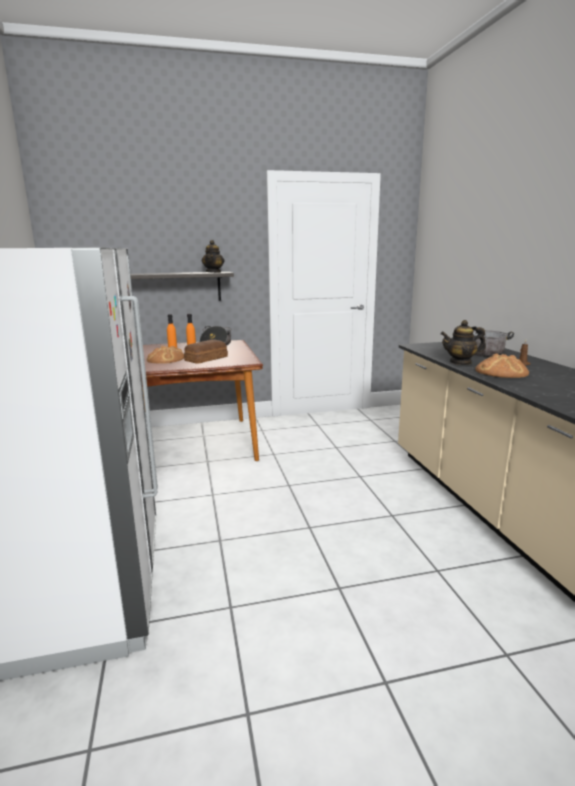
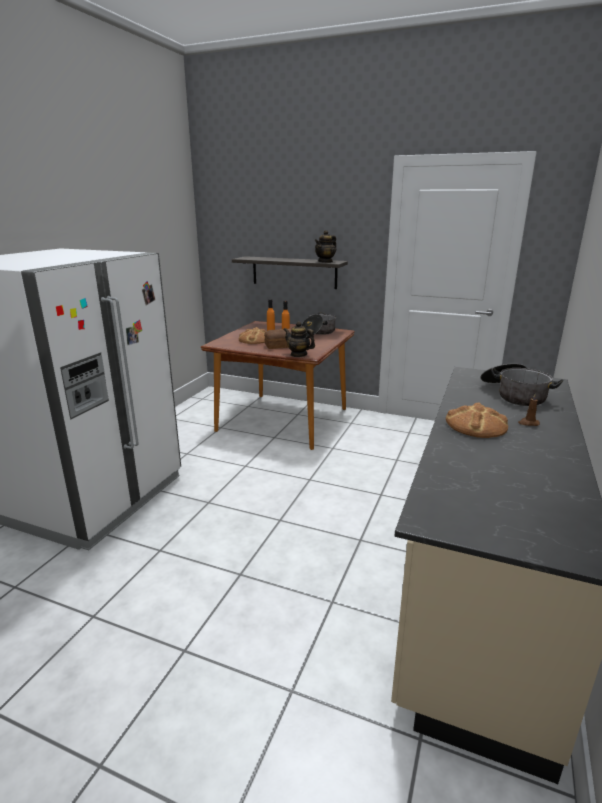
camera: 35 degrees right, 5 degrees up
(460, 362) = (462, 403): teapot -> teapot (298, 354)

